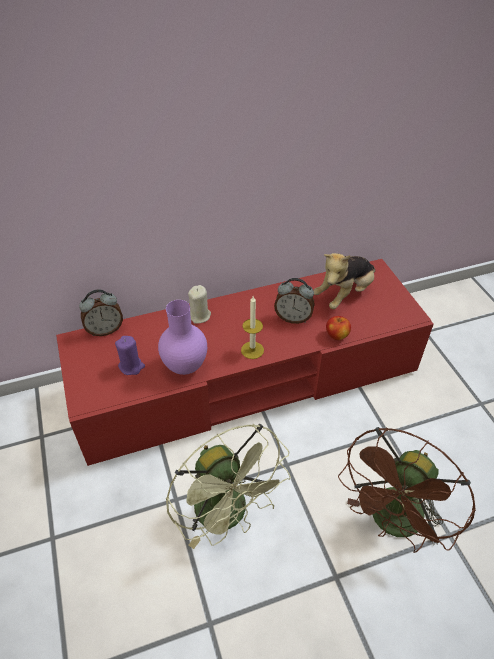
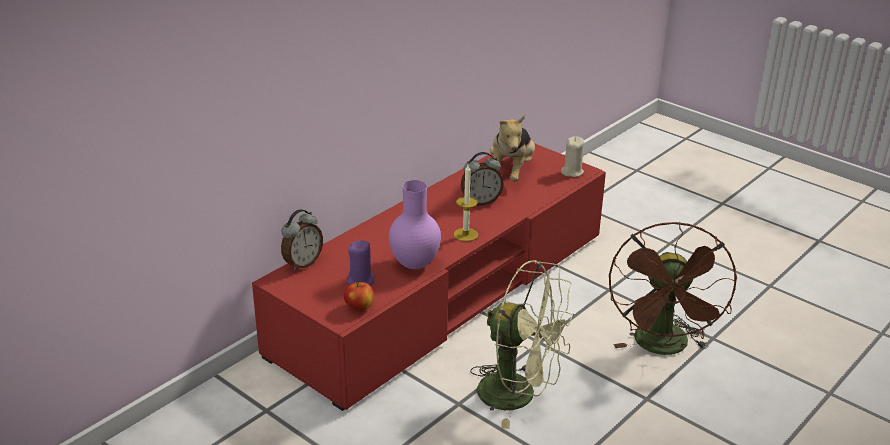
camera: 30 degrees left, 15 degrees down
(199, 316) = (389, 225): beige candle -> beige candle (572, 172)
(337, 335) = (532, 202): apple -> apple (359, 308)

